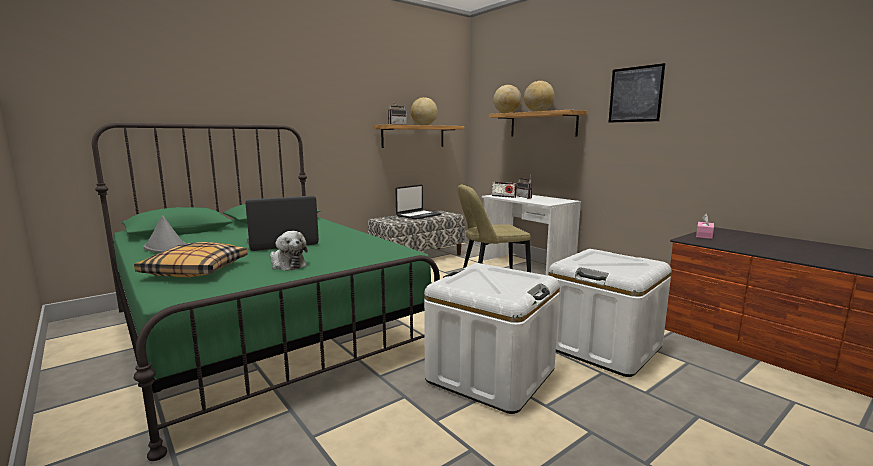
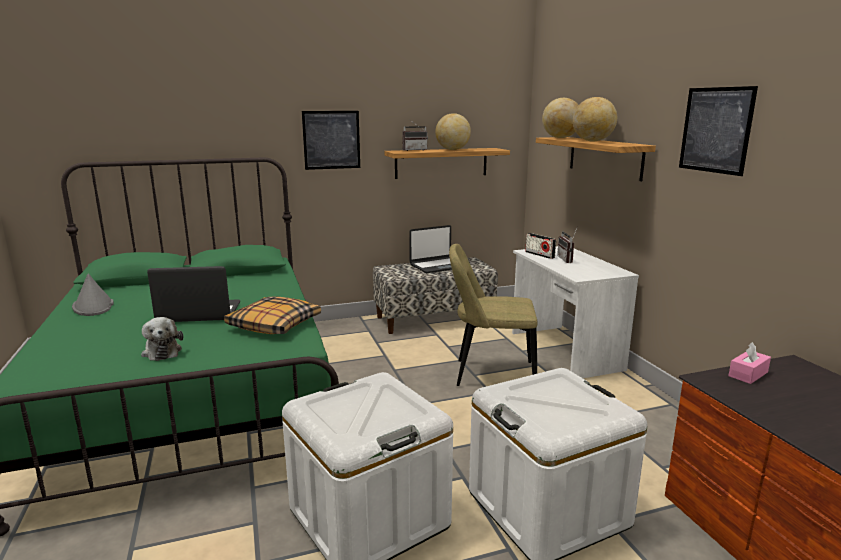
camera: 20 degrees right, 5 degrees up
(195, 271) = (76, 347): pillow -> pillow (274, 325)
(334, 114) = (331, 140): none -> picture

